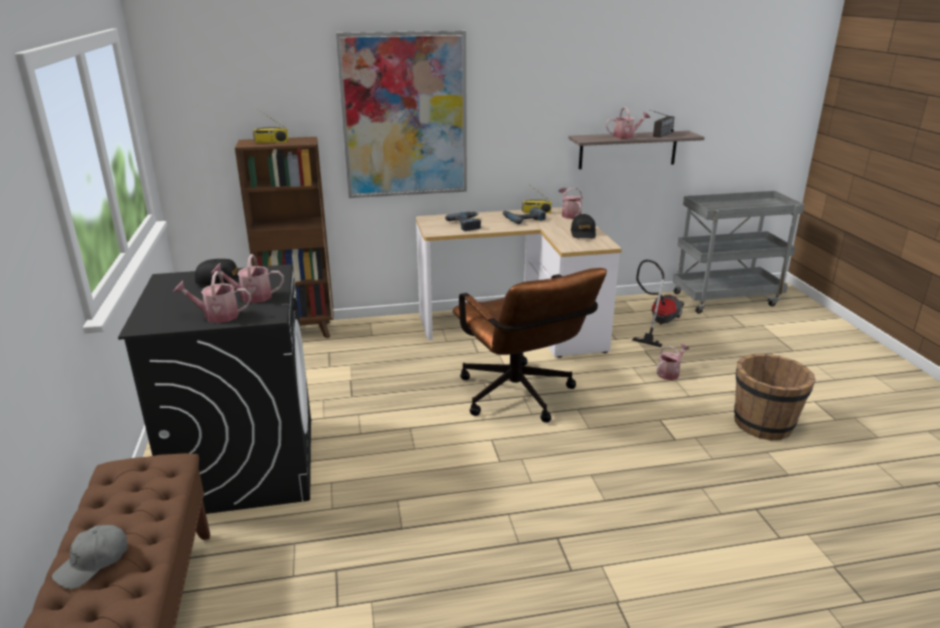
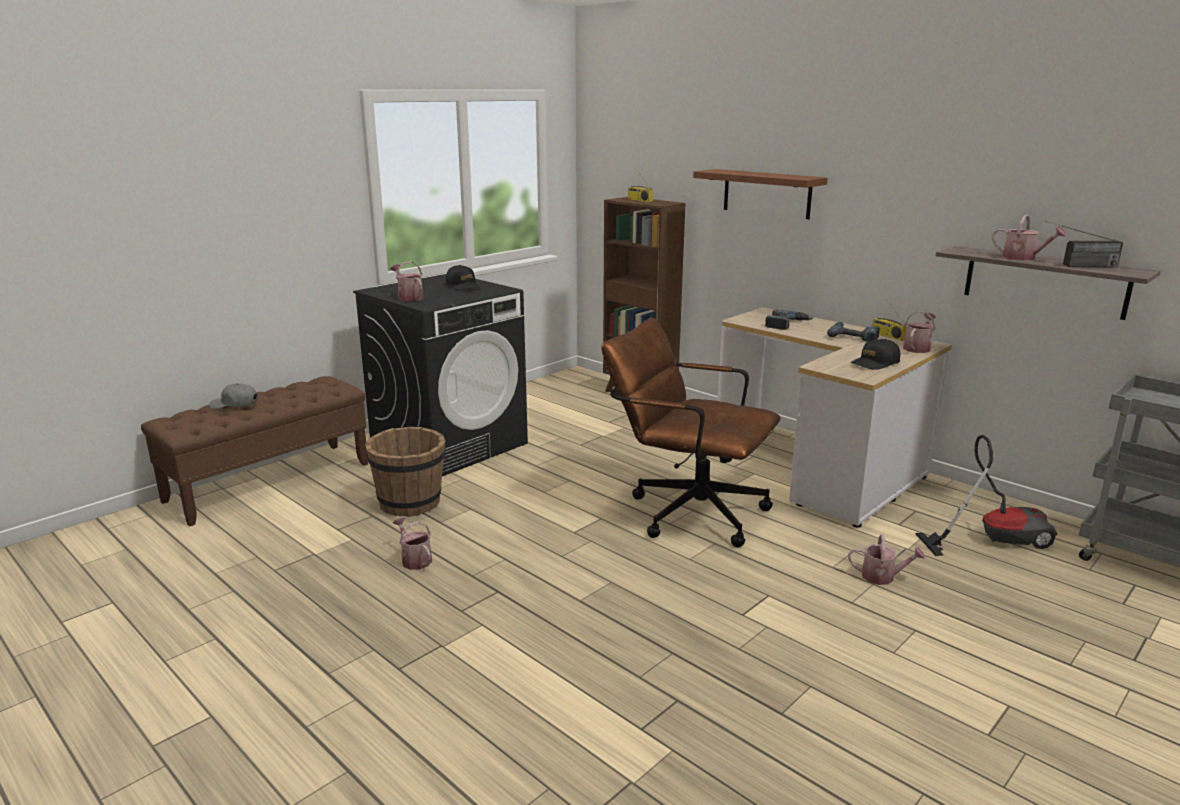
camera: 55 degrees right, 5 degrees down
(251, 297) = (449, 295): watering can -> watering can (414, 559)
(405, 116) = (766, 193): picture -> brown shelf
(520, 399) = (687, 510): brown office chair -> brown office chair turned 90 degrees clockwise
(763, 424) = (872, 671): brown bucket -> brown bucket (410, 503)

